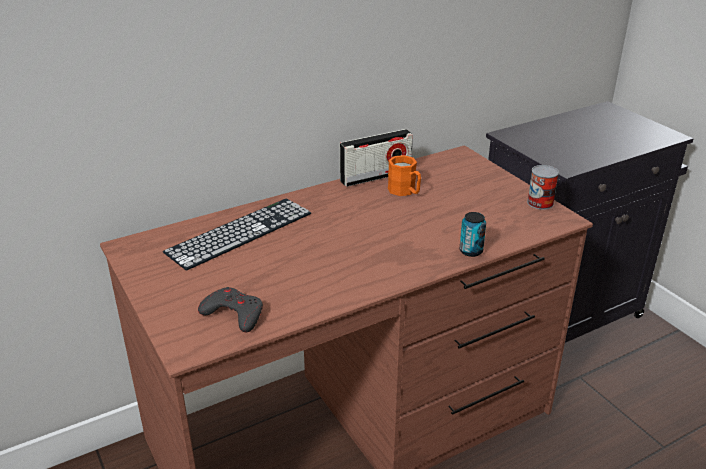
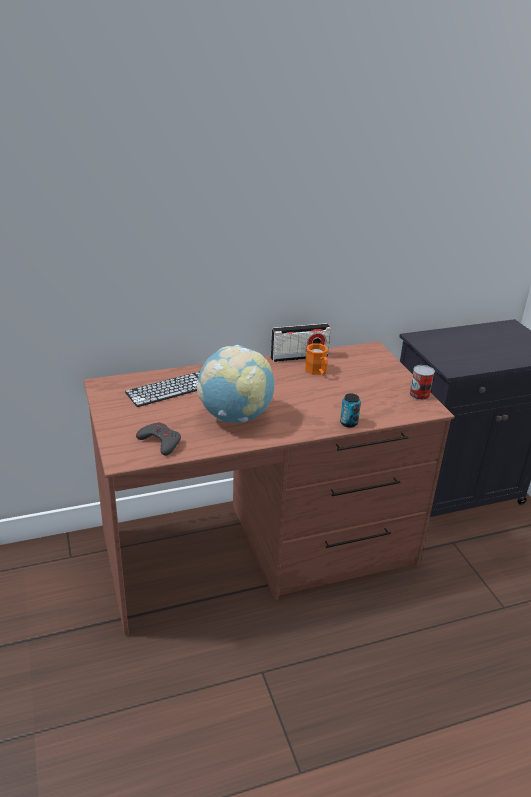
camera: 10 degrees right, 0 degrees up
(323, 264) = (235, 417): none -> globe

